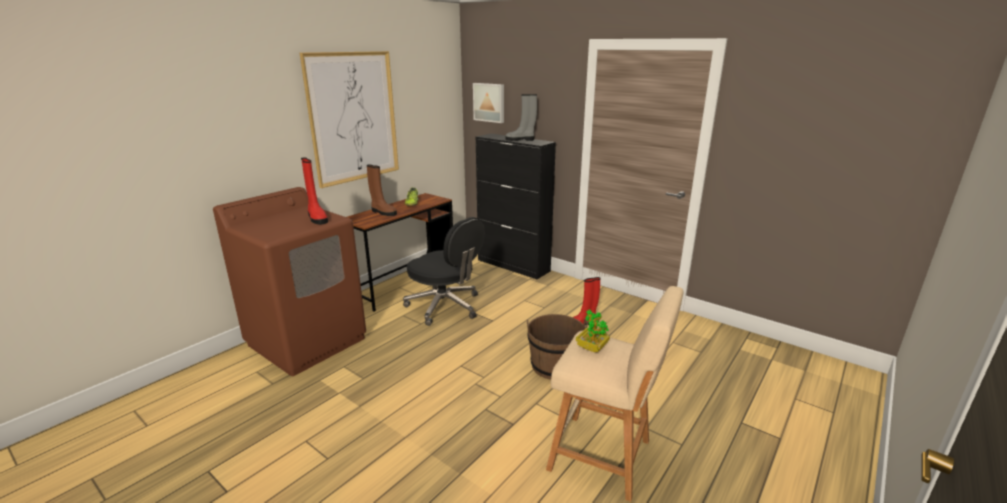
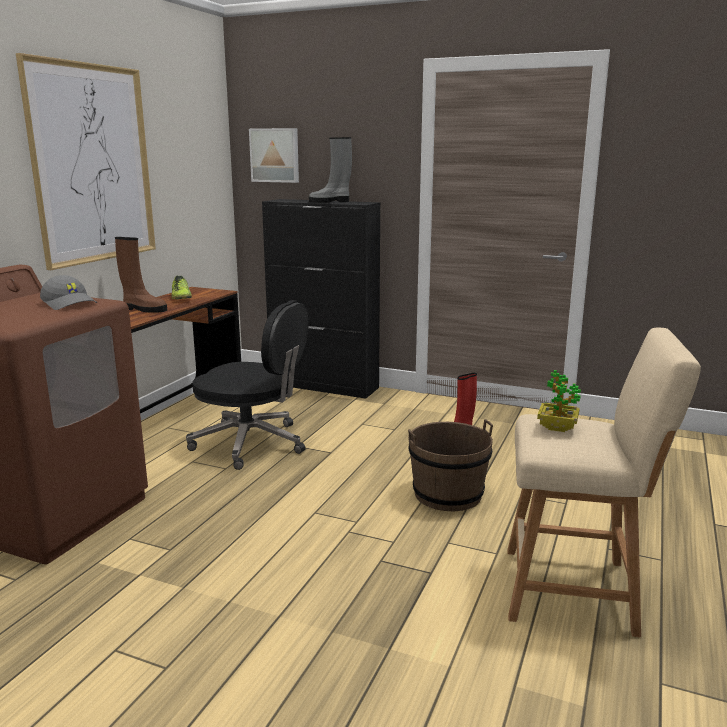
camera: 15 degrees left, 5 degrees down
(317, 218) = (70, 303): red boot -> grey cap

